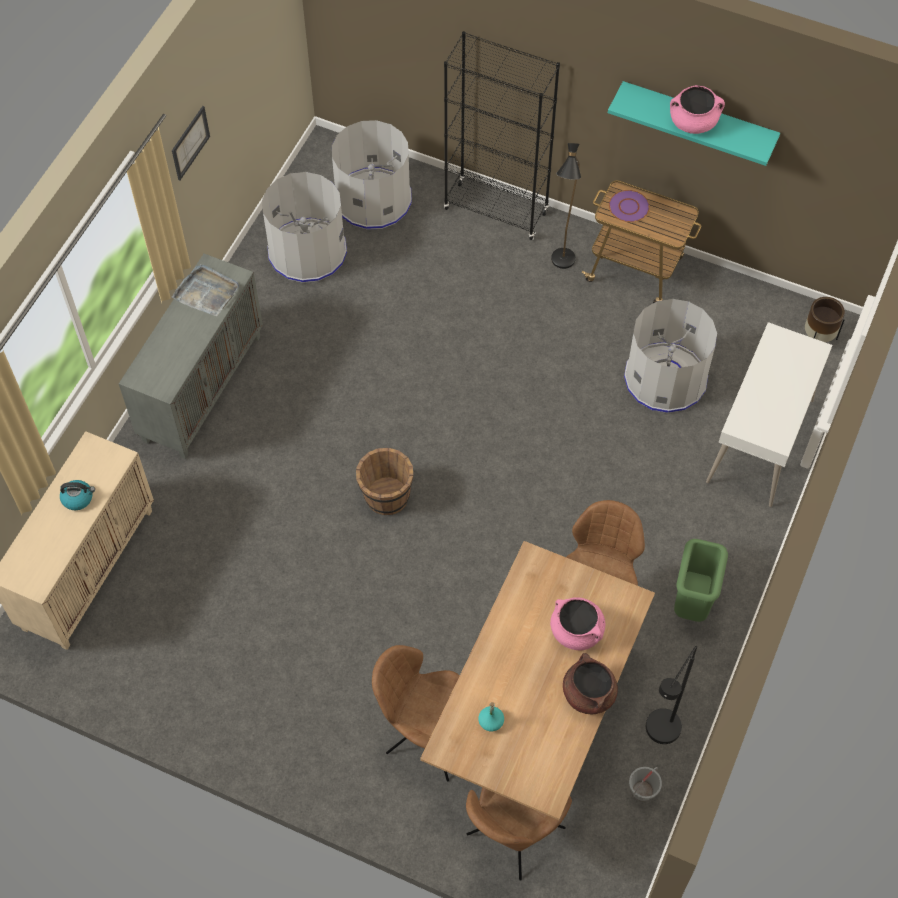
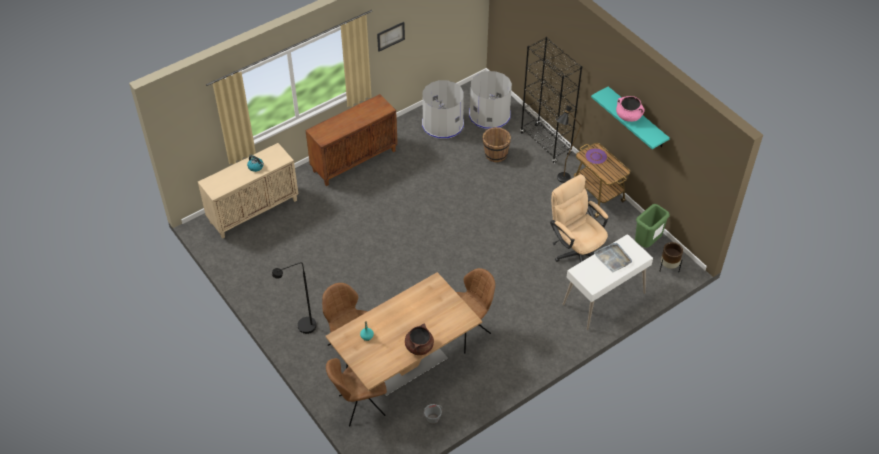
camera: 30 degrees right, 10 degrees down
(202, 387) = (354, 160): grey cabinet -> brown cabinet
(206, 292) = (369, 110): grey tray -> grey tray (613, 258)
(386, 496) = (404, 241): brown bucket -> brown bucket (495, 154)
(577, 631) = (433, 319): pink cooking pot -> none
(659, 736) = (457, 400): black floor lamp -> black floor lamp (302, 328)
(665, 378) = (576, 251): grey trash can -> beige office chair
(692, 603) = (516, 353): green trash can -> green trash can (647, 243)

